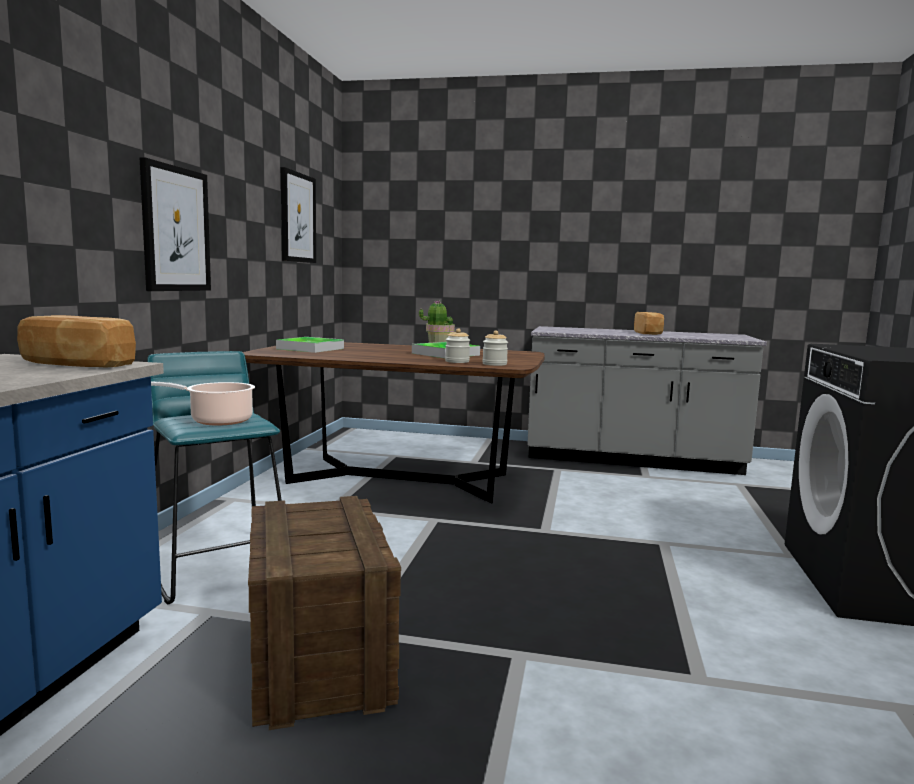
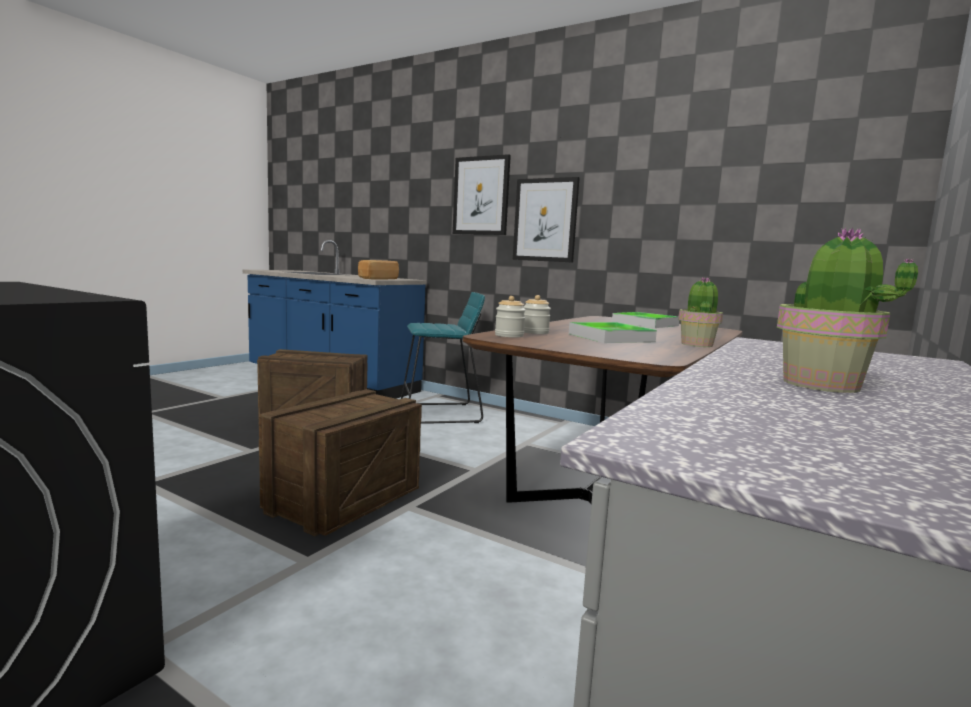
camera: 110 degrees right, 0 degrees up
(217, 421) = (431, 325): cooking pot -> none
(297, 218) = (754, 189): picture -> picture (481, 196)
(568, 555) = (343, 499): none -> crate
(648, 333) = (821, 385): bread -> potted plant

